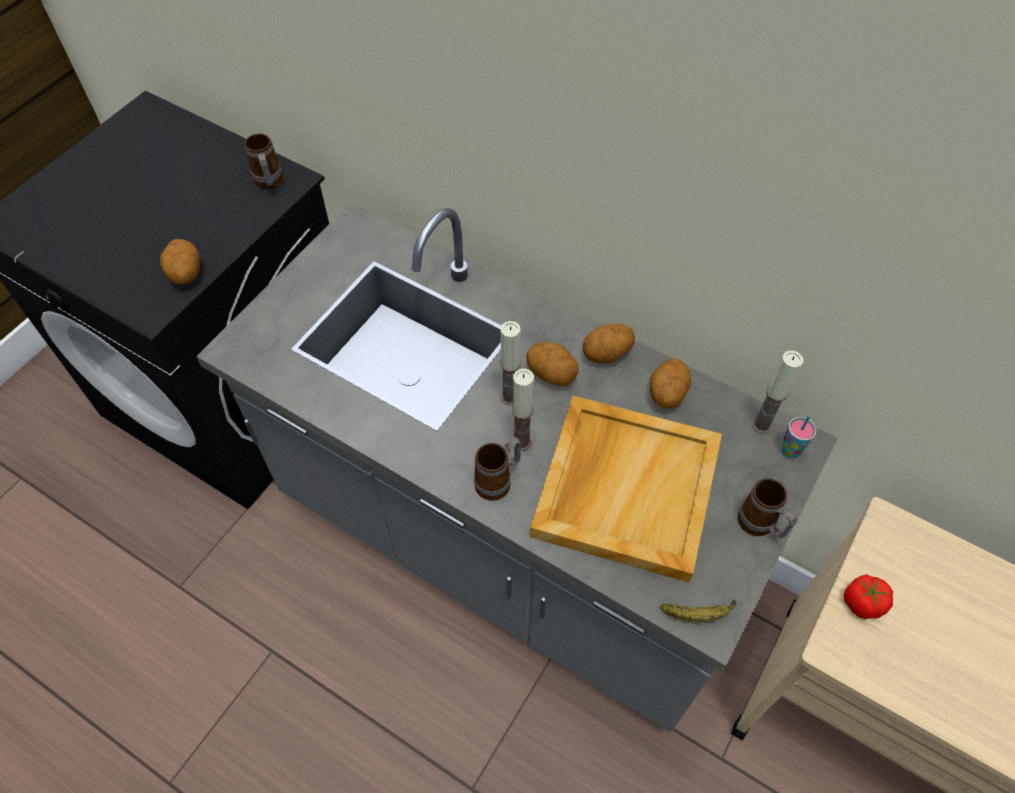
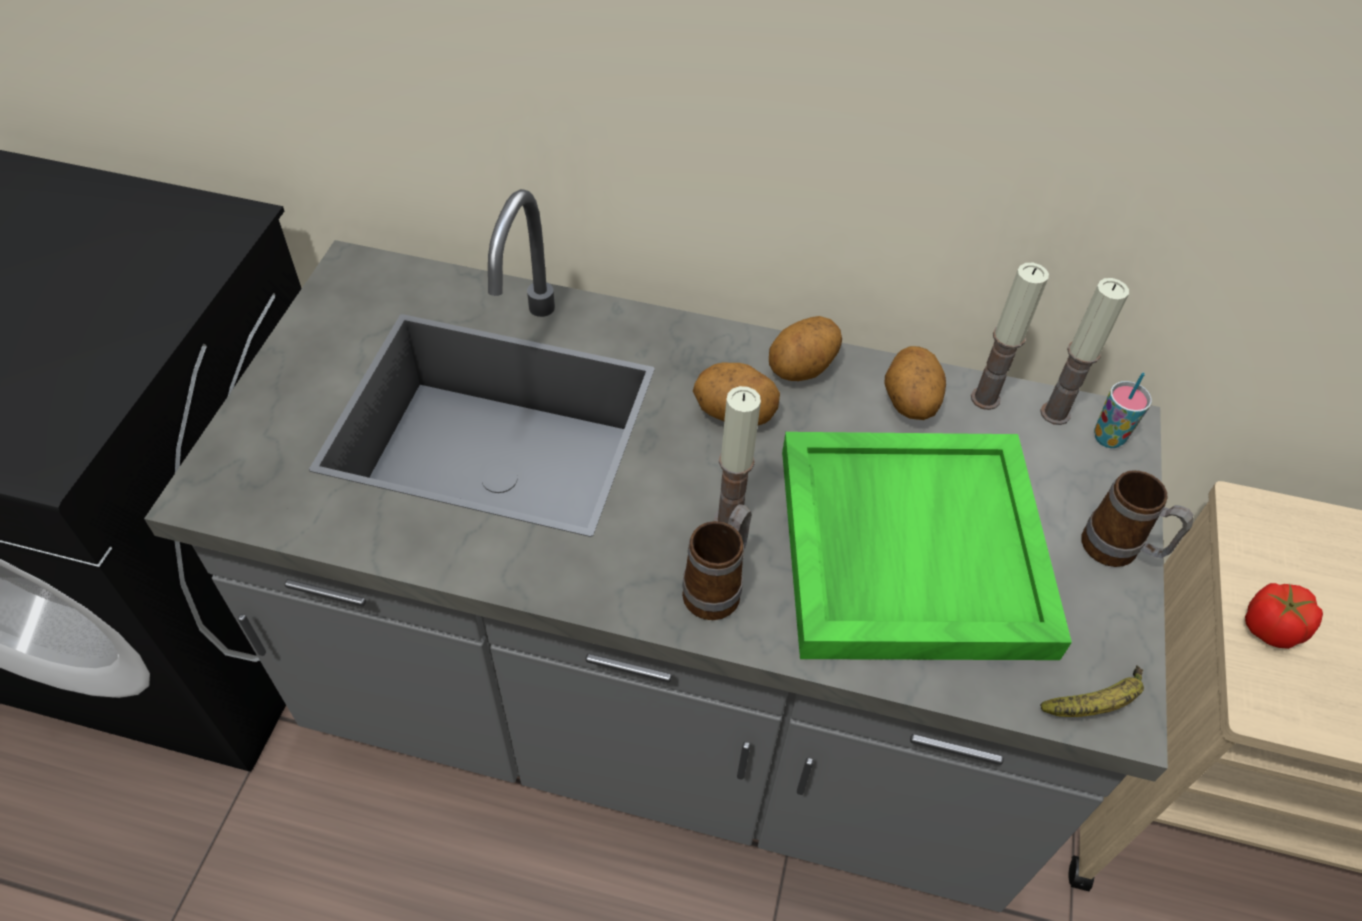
camera: 20 degrees left, 5 degrees down
(185, 274) = (91, 391): potato -> none
(270, 184) = (197, 233): mug -> none
(510, 397) = (686, 459): candle -> candle (985, 398)
(625, 487) = (909, 547): beige tray -> green tray

